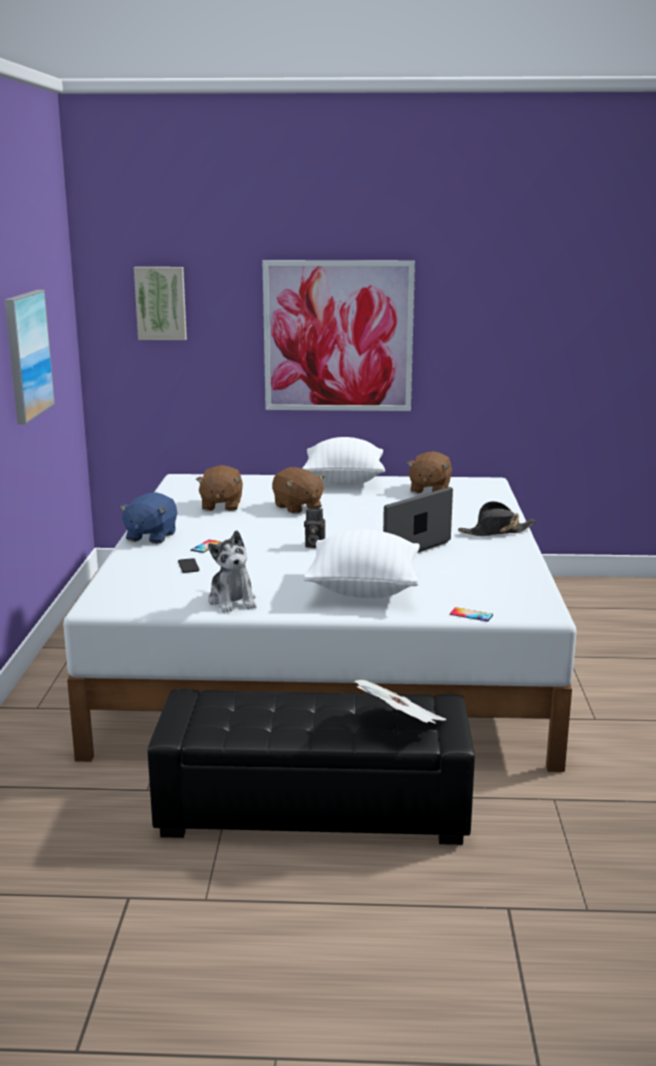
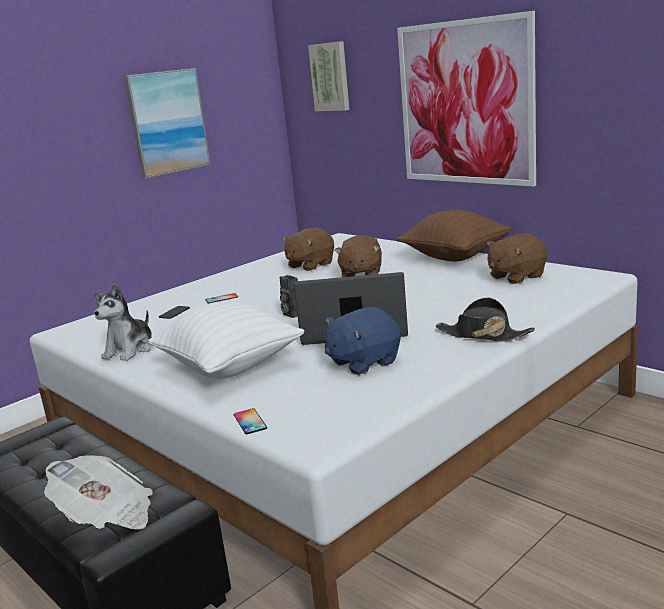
camera: 45 degrees right, 0 degrees up
(150, 537) = (209, 283): blue plush toy -> blue plush toy (363, 362)
(344, 481) = (454, 257): white pillow -> brown pillow

